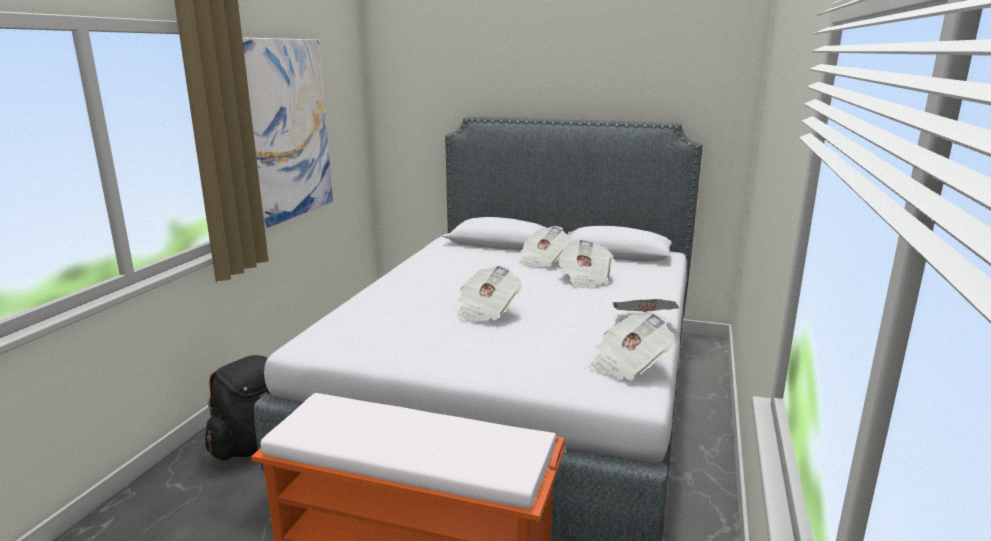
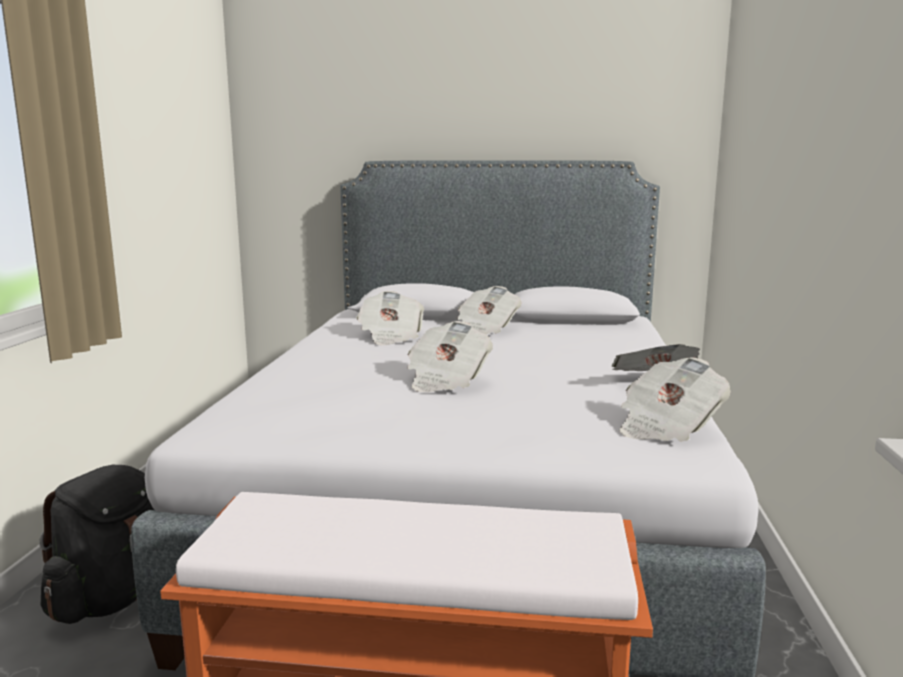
camera: 10 degrees left, 5 degrees down
(286, 130) = (139, 165): picture -> none
(584, 279) = (548, 344): newspaper -> newspaper (390, 337)

